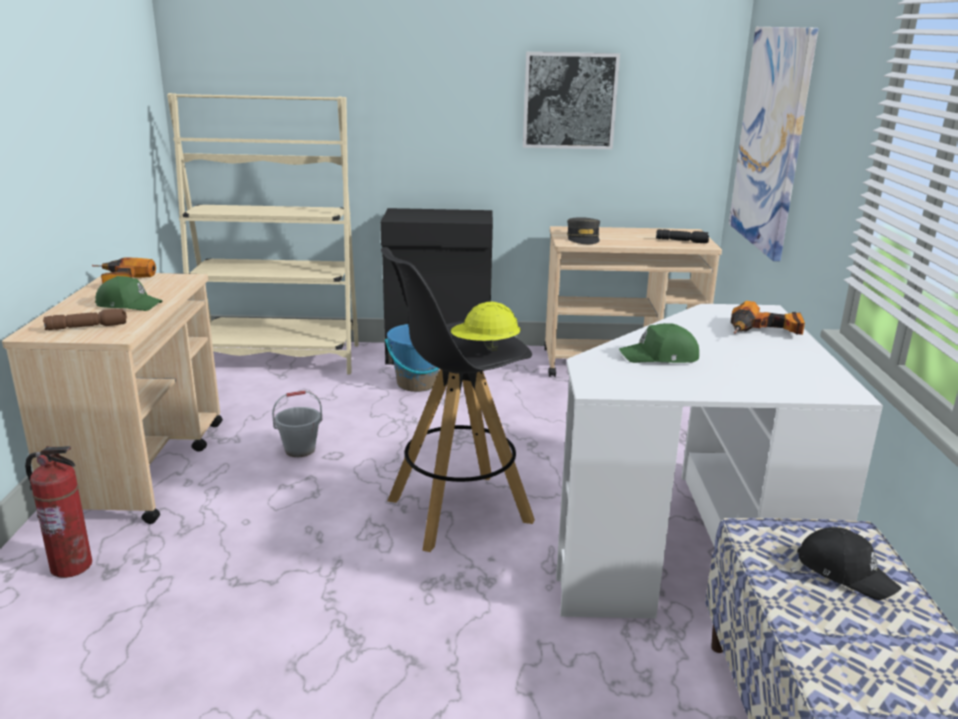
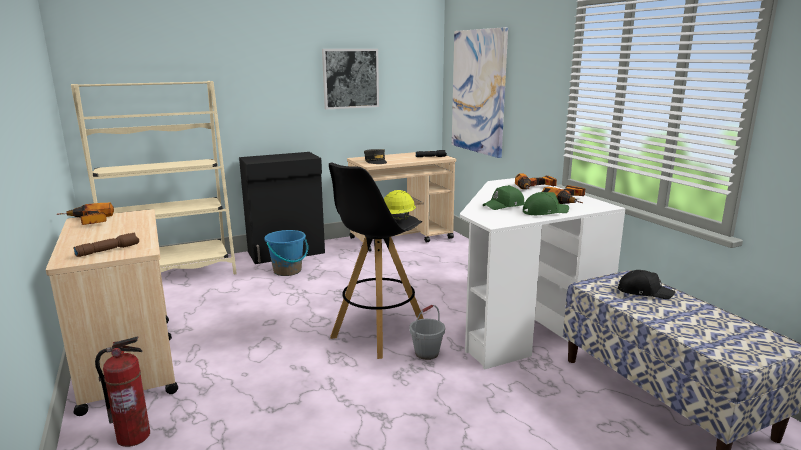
camera: 25 degrees left, 5 degrees down
(129, 304) = (120, 233): green cap -> green cap (544, 212)
(300, 450) = (243, 324): grey bucket -> grey bucket (426, 353)
(789, 369) = (568, 201): none -> power drill

